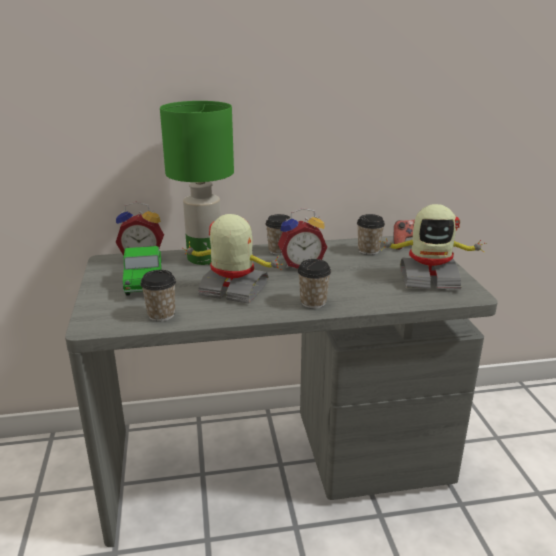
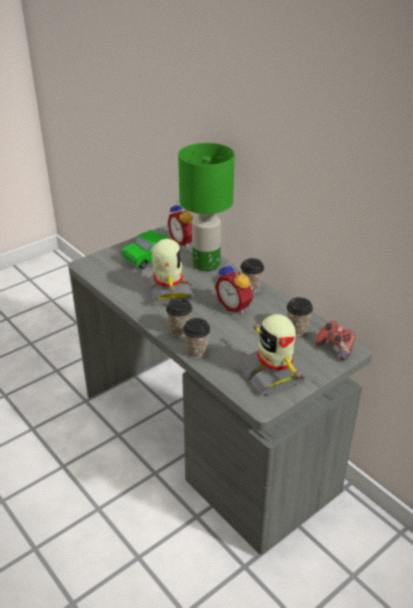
camera: 60 degrees right, 10 degrees up
(161, 315) = (115, 280): cup -> cup (196, 351)

